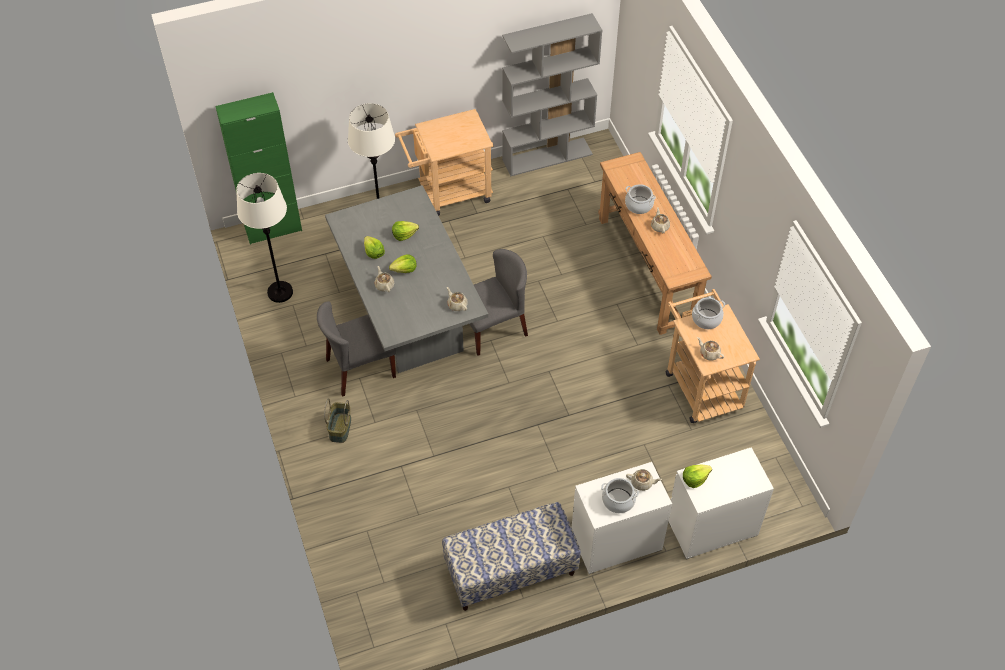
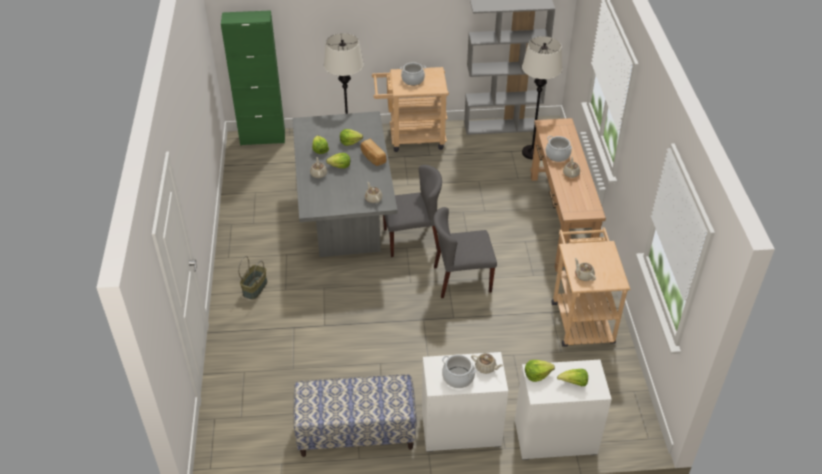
camera: 15 degrees right, 10 degrees down
(280, 292) = (249, 182): white floor lamp -> white floor lamp (532, 152)
(360, 369) = (289, 248): grey chair -> grey chair (461, 279)
(437, 251) = (373, 158): none -> bread
(706, 319) = (589, 248): cooking pot -> cooking pot (413, 80)
(733, 479) = (574, 383): none -> lettuce

